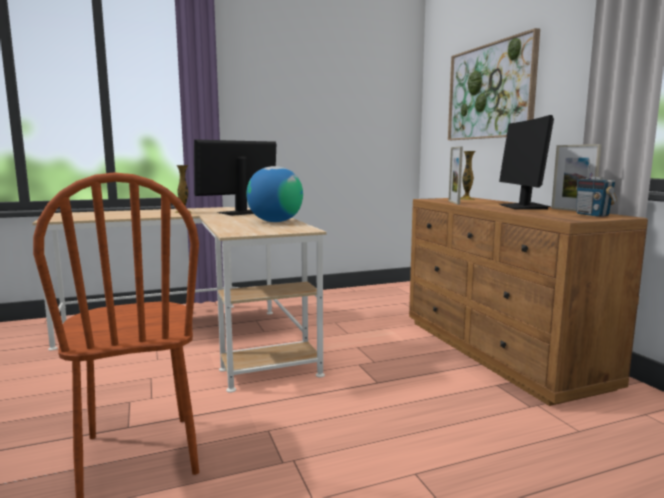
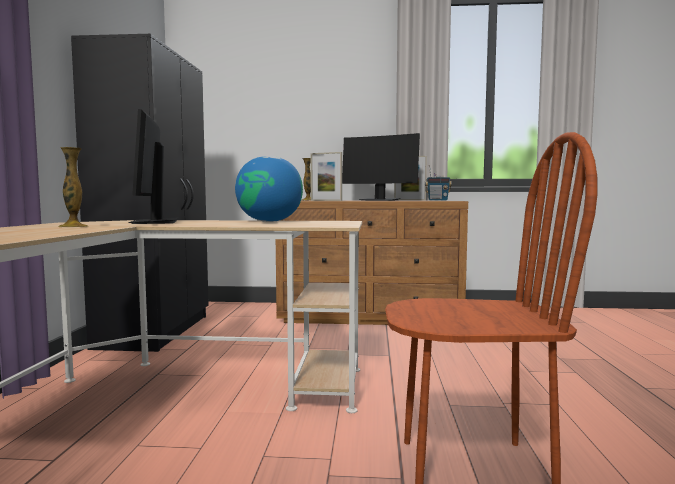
camera: 65 degrees left, 5 degrees down
(336, 297) = (156, 331): none -> black wardrobe
(490, 92) = (280, 110): picture -> none

